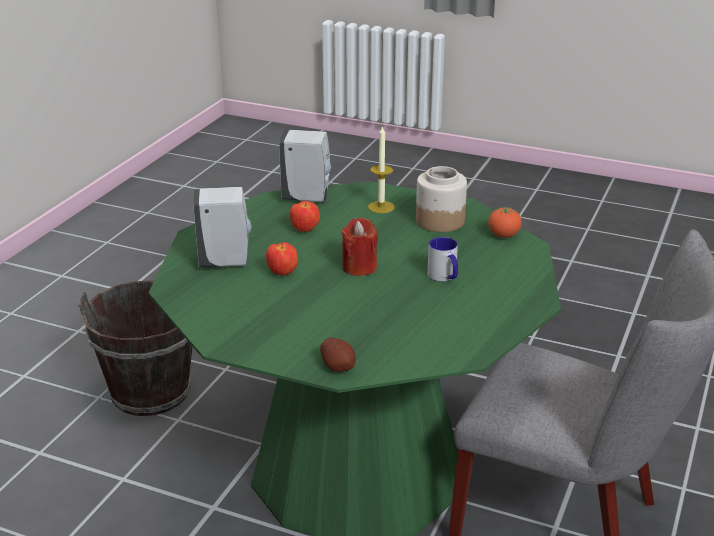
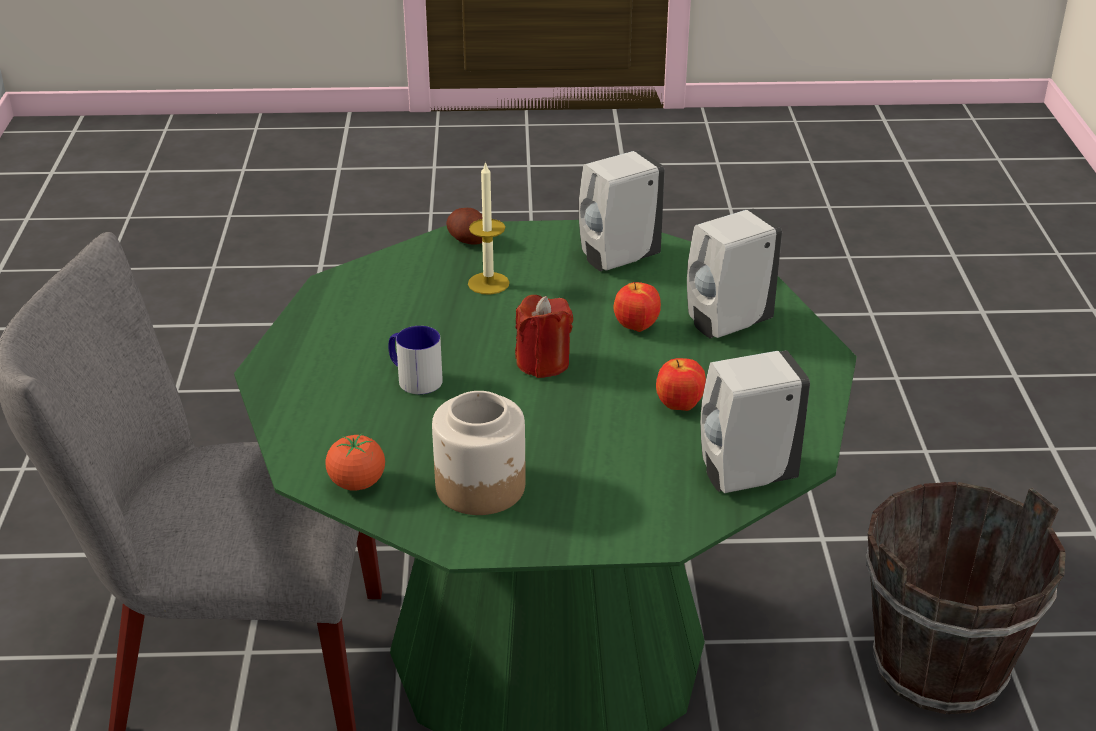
camera: 155 degrees right, 5 degrees up
(243, 321) = (616, 259): none -> white soap dispenser
(381, 207) = (602, 492): candle -> candle (488, 283)

